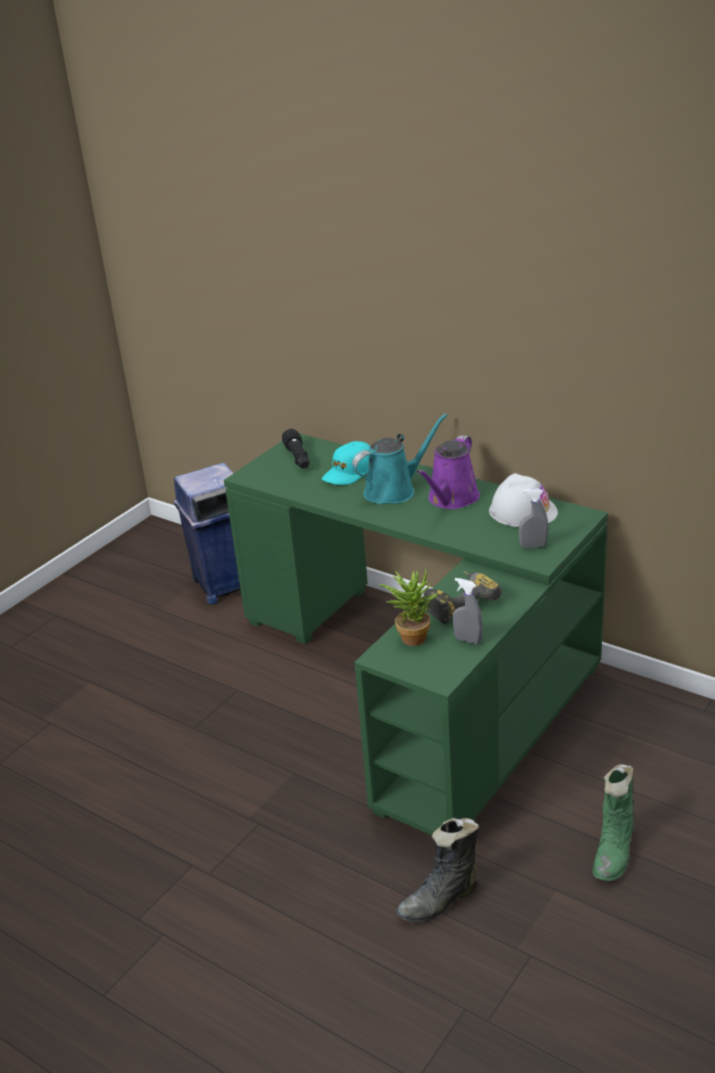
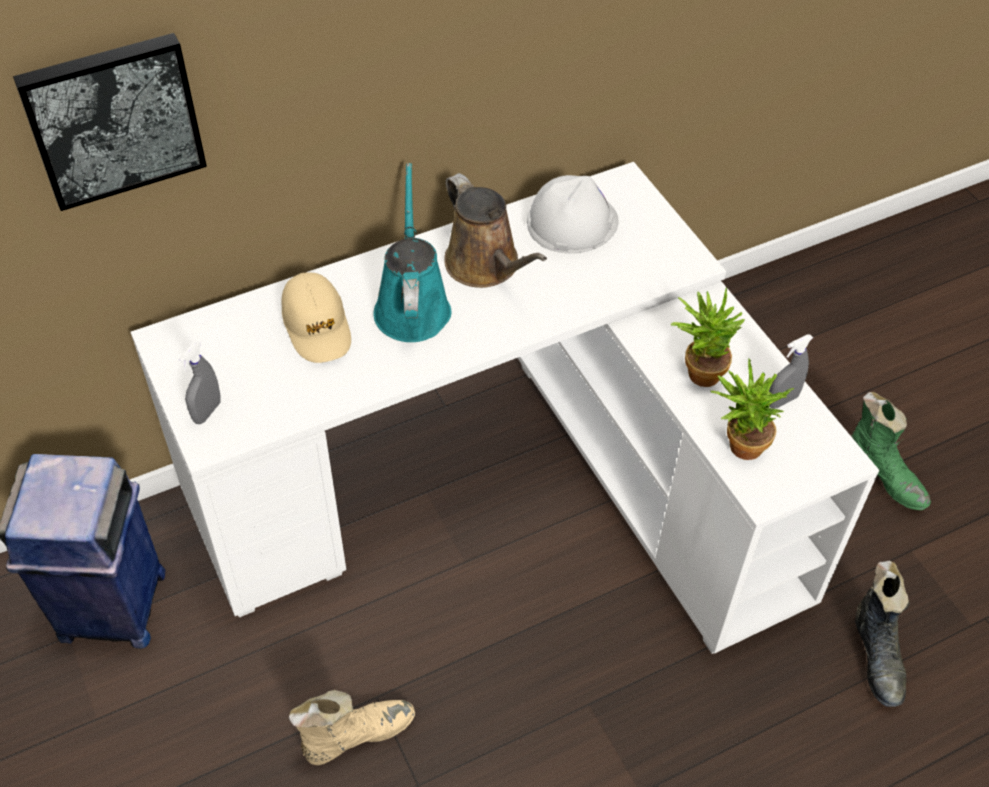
camera: 65 degrees left, 20 degrees up
(208, 693) = (356, 735): none -> beige boot
(298, 458) = (219, 361): black flashlight -> none
(304, 298) = (113, 118): none -> picture
(349, 472) = (317, 326): turquoise cap -> beige cap
(426, 676) = (508, 483): green desk -> white desk
(451, 499) = (486, 266): purple watering can -> brown watering can
(458, 602) = (698, 370): power drill -> potted plant
(533, 546) = (656, 252): grey spray bottle -> grey spray bottle (207, 412)

